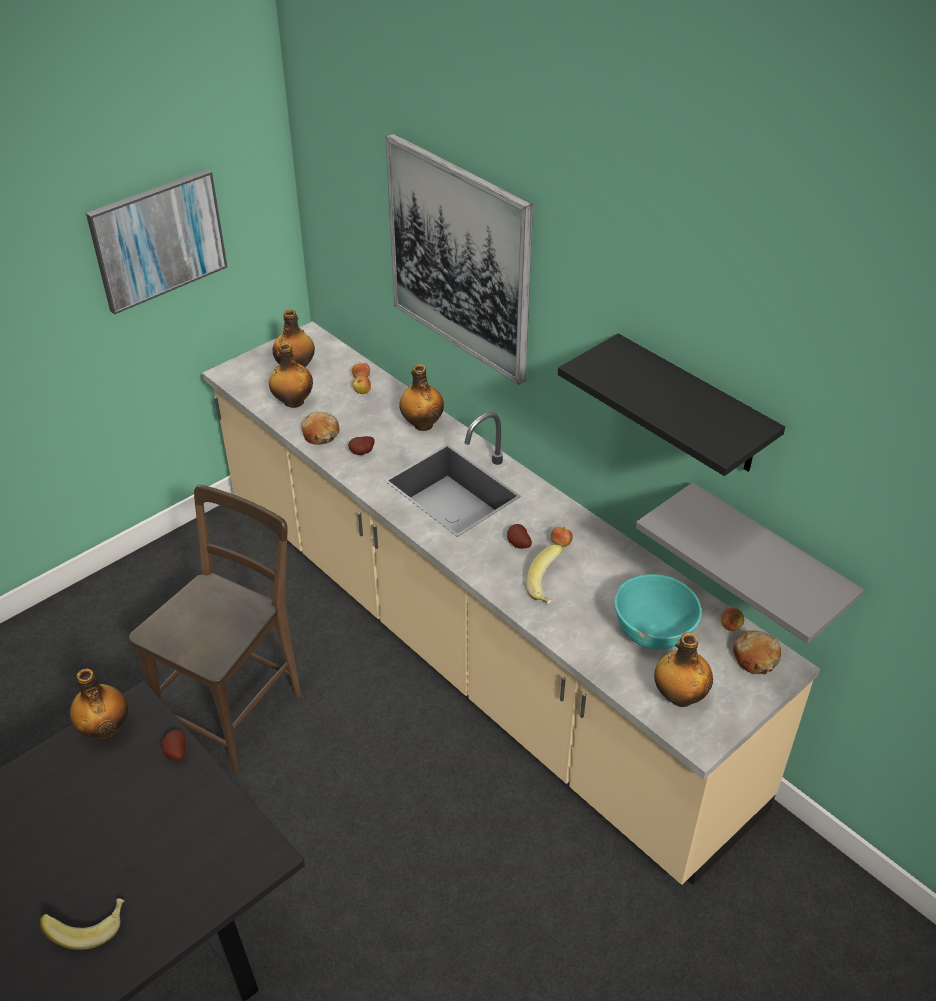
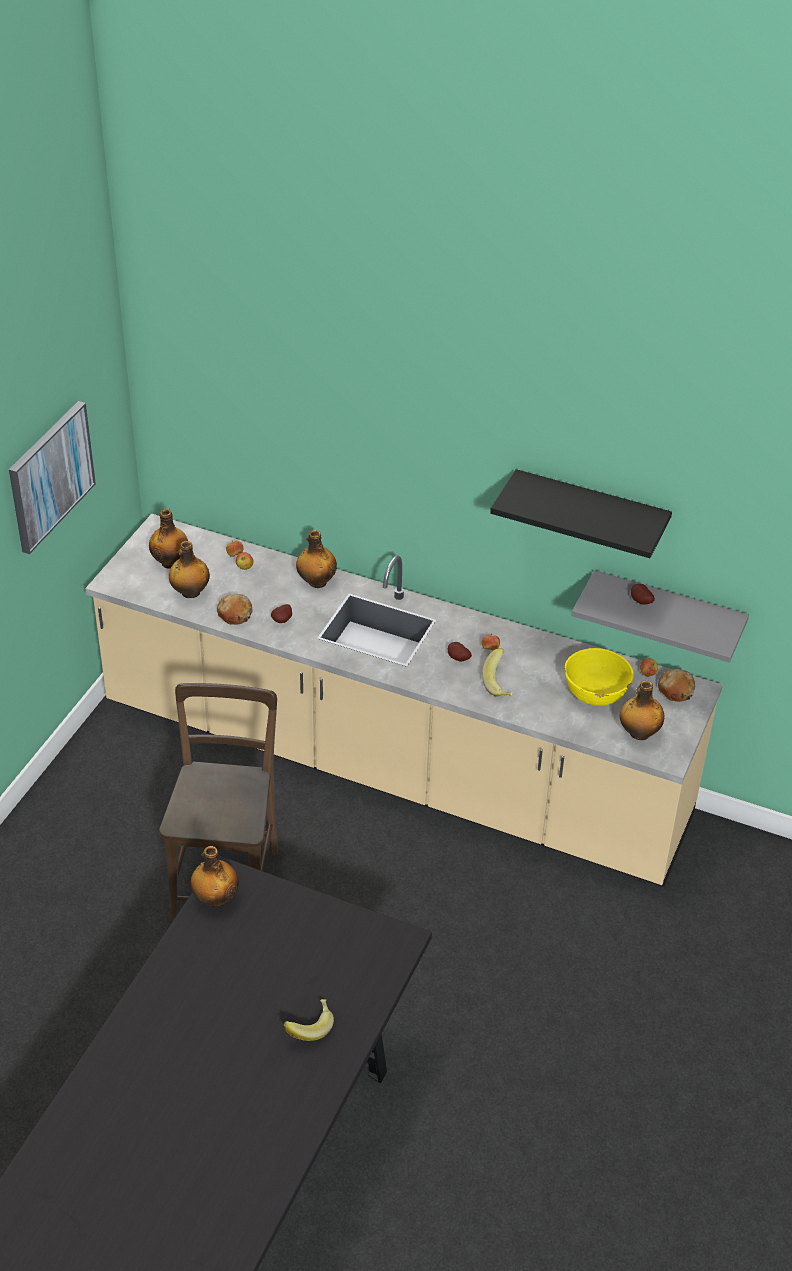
camera: 25 degrees left, 0 degrees up
(175, 753) = (283, 896): potato -> potato (640, 601)
(460, 258) = (343, 433): picture -> none
(653, 631) = (596, 693): turquoise bowl -> yellow bowl

